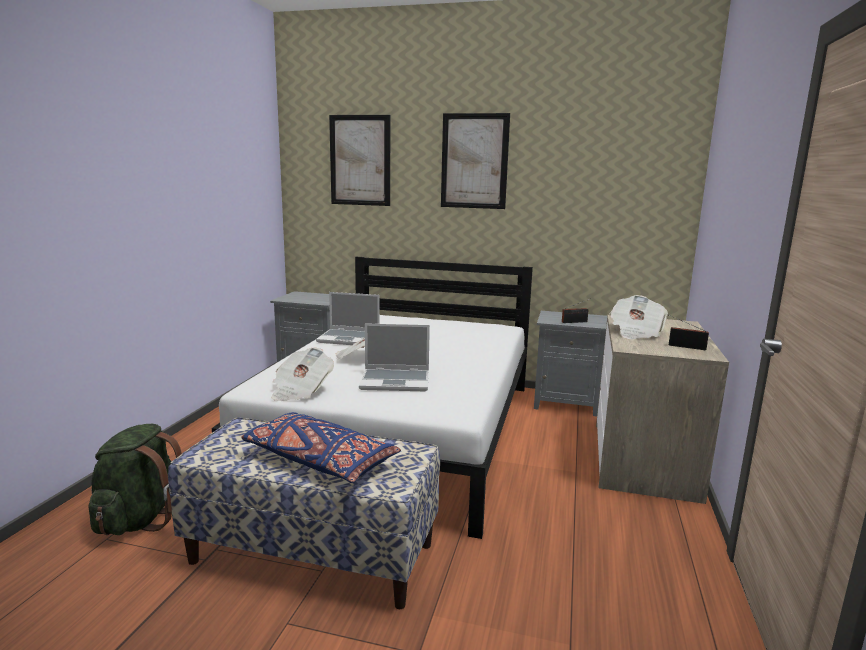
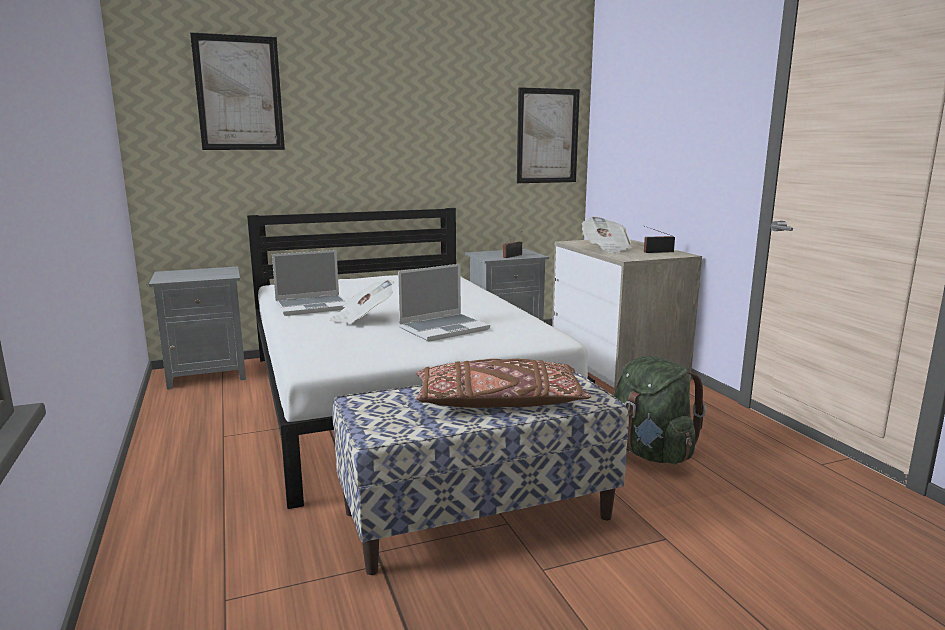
camera: 35 degrees left, 0 degrees up
(141, 518) = (234, 565): green backpack -> green backpack (650, 453)
(300, 391) = (371, 356): newspaper -> none
(318, 460) = (498, 402): blue pillow -> brown pillow
(474, 161) = (382, 96): picture -> picture (547, 136)

